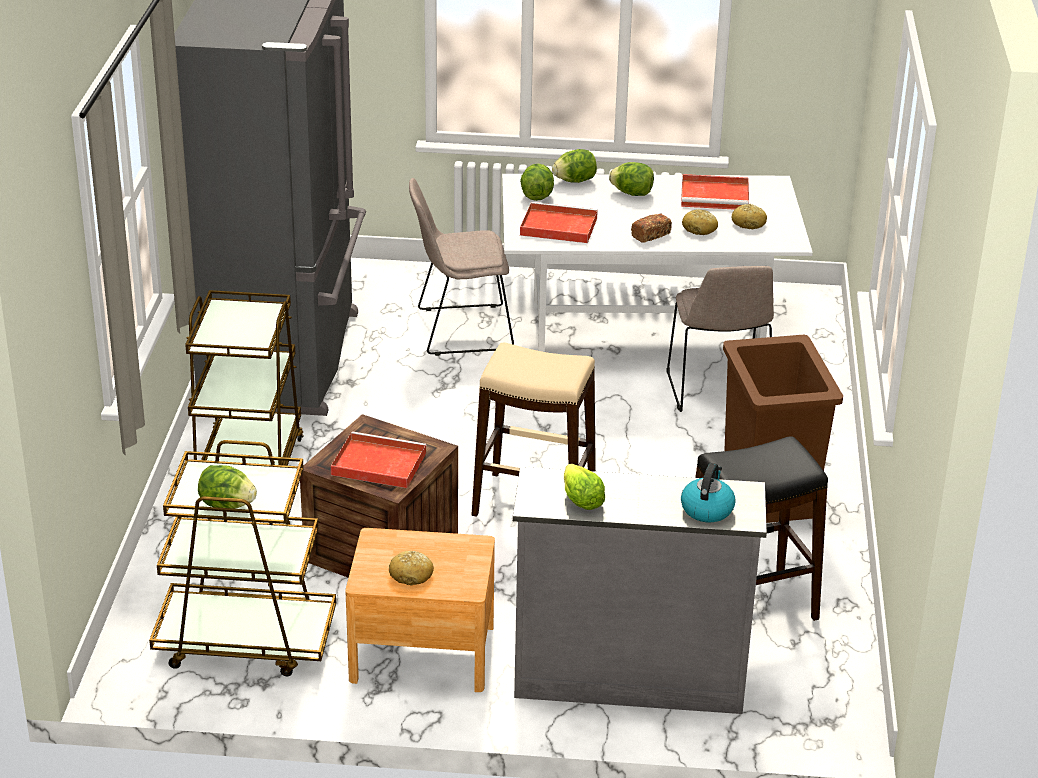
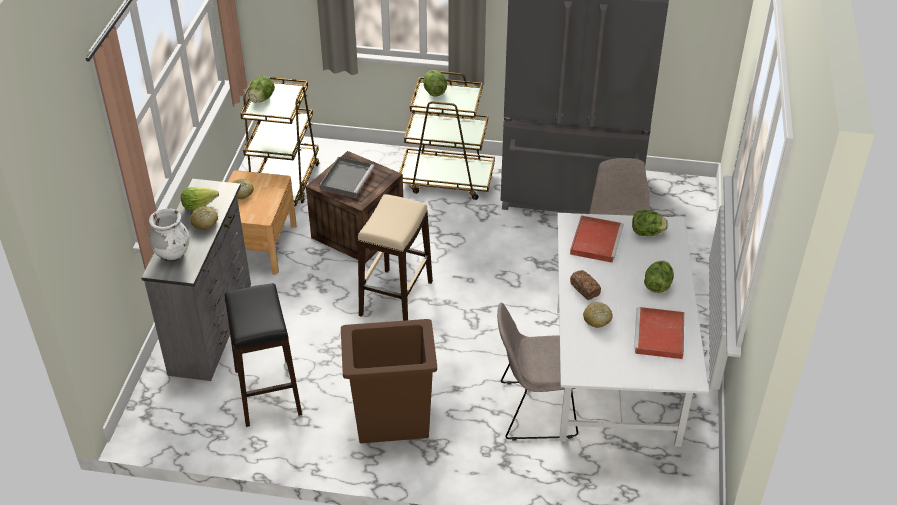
camera: 95 degrees right, 10 degrees up
(376, 464) = (347, 178): red tray -> grey tray
(575, 181) = (676, 255): lettuce -> lettuce (434, 92)
(707, 509) = (172, 254): kettle -> white vase
(748, 223) = (609, 350): bread -> bread (204, 222)

